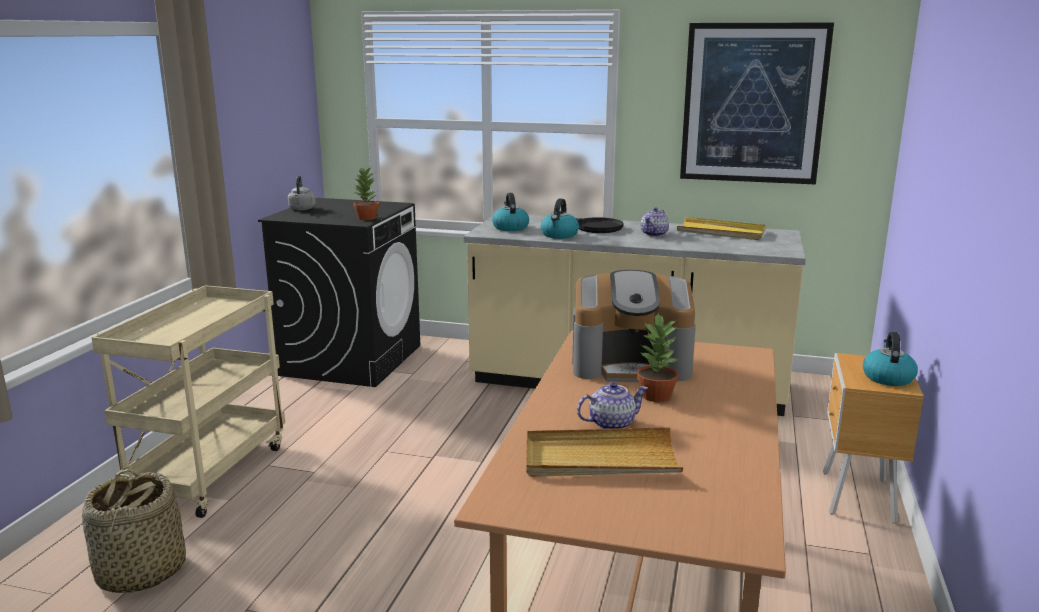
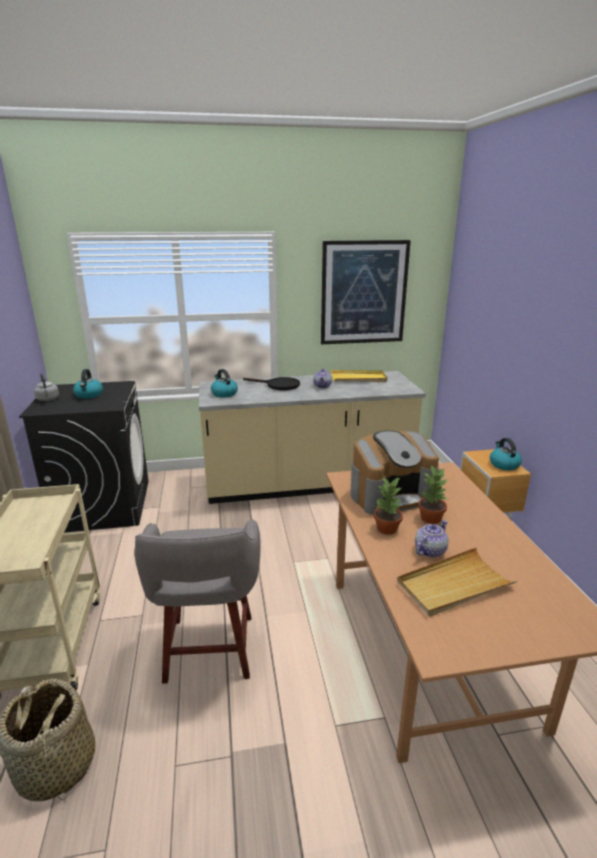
camera: 25 degrees left, 5 degrees up
(359, 524) = (209, 651): none -> grey stool
(367, 218) = (113, 401): potted plant -> potted plant (387, 529)
(559, 235) = (264, 396): kettle -> kettle (89, 395)

